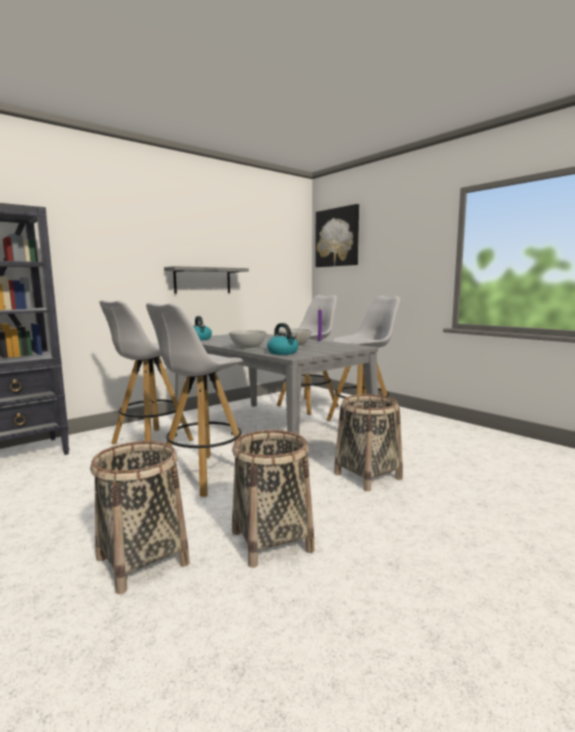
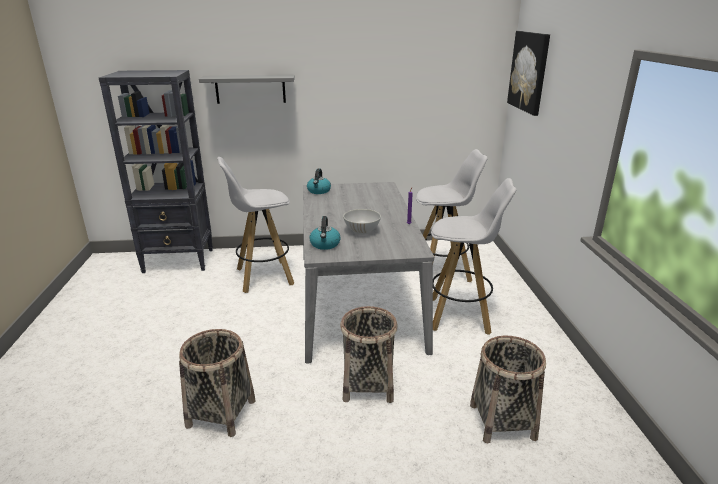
camera: 35 degrees right, 15 degrees up
(142, 560) = (143, 389): basket -> basket (502, 421)
(202, 280) = (352, 120): grey shelf -> grey shelf (250, 89)
(204, 475) = (255, 329): white stool -> none
(248, 348) = (317, 225): white bowl -> none

